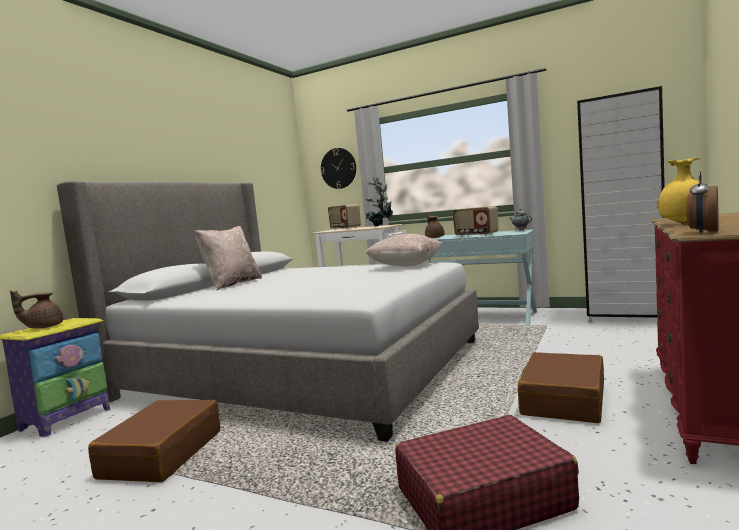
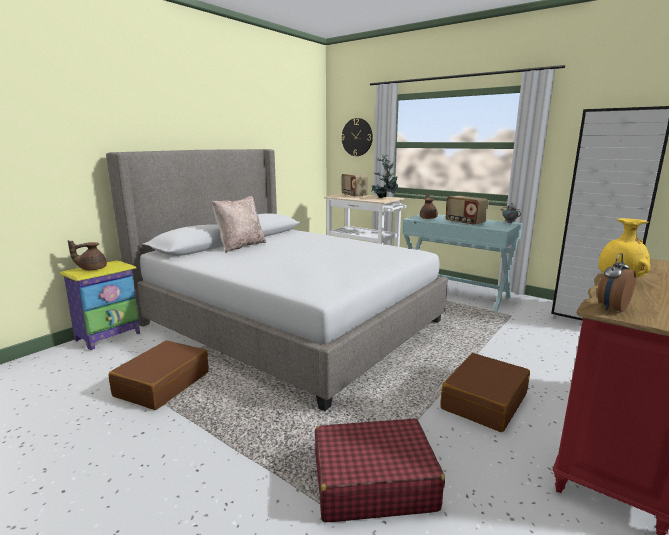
camera: 10 degrees right, 10 degrees up
(406, 266) = (387, 250): beige pillow -> none

